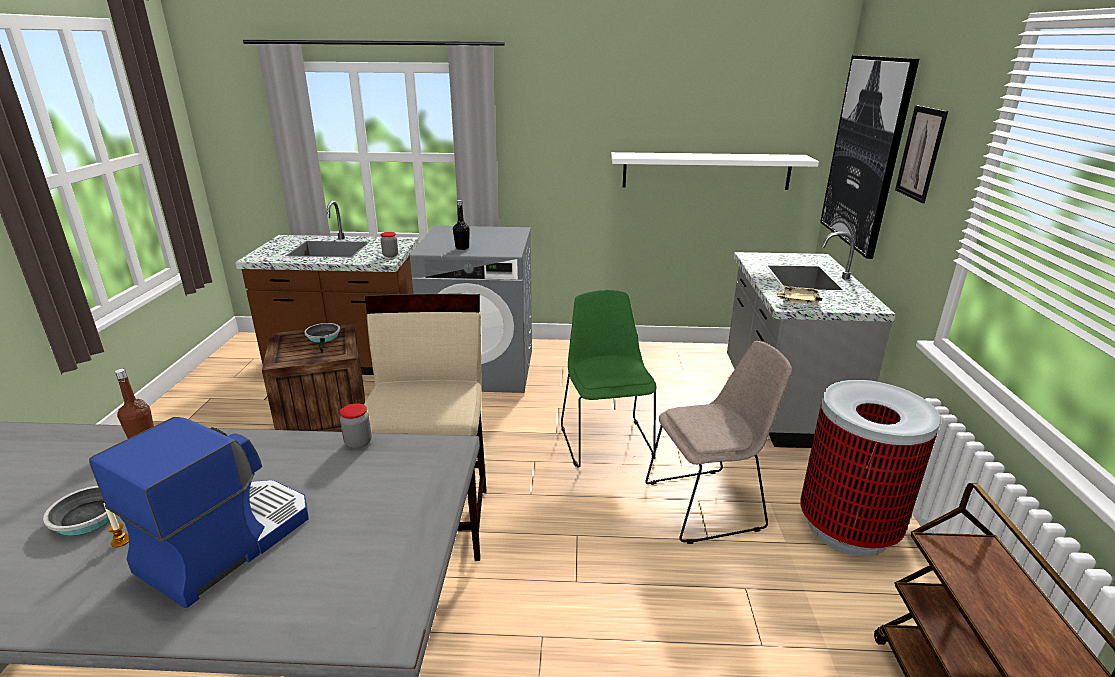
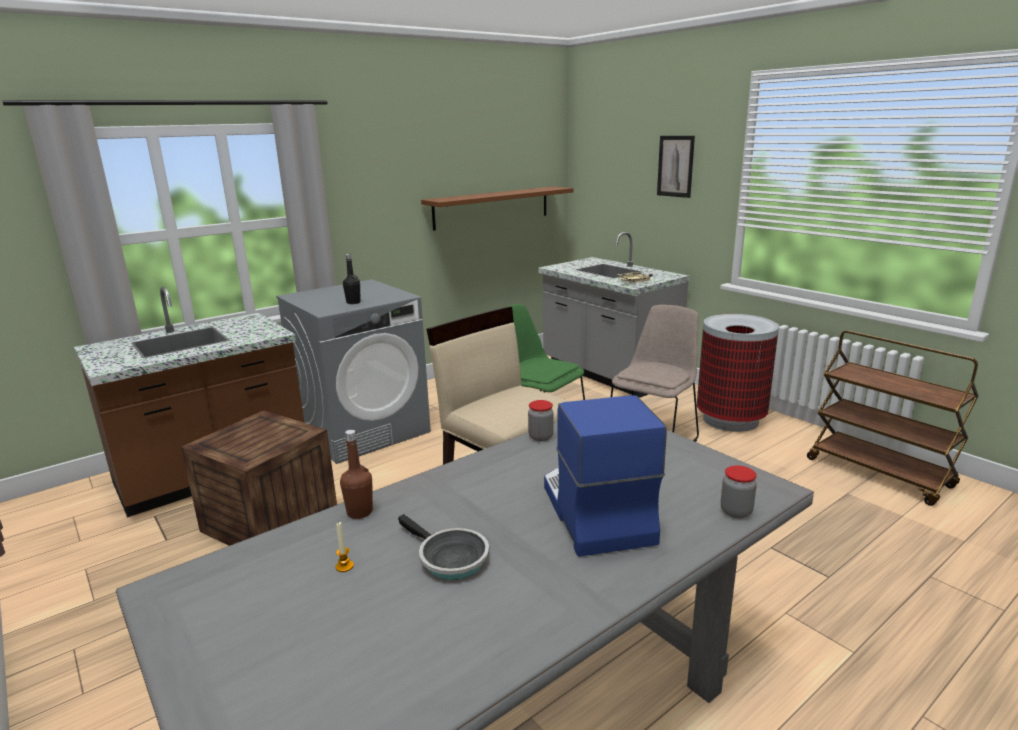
camera: 40 degrees left, 5 degrees down
(121, 541) = (521, 553): candle -> candle (344, 566)
(323, 338) = (256, 429): frying pan -> none
(390, 255) = (269, 329): jar -> jar (736, 512)
(706, 171) = (492, 207): white shelf -> brown shelf
(865, 153) = (611, 176): picture -> none

